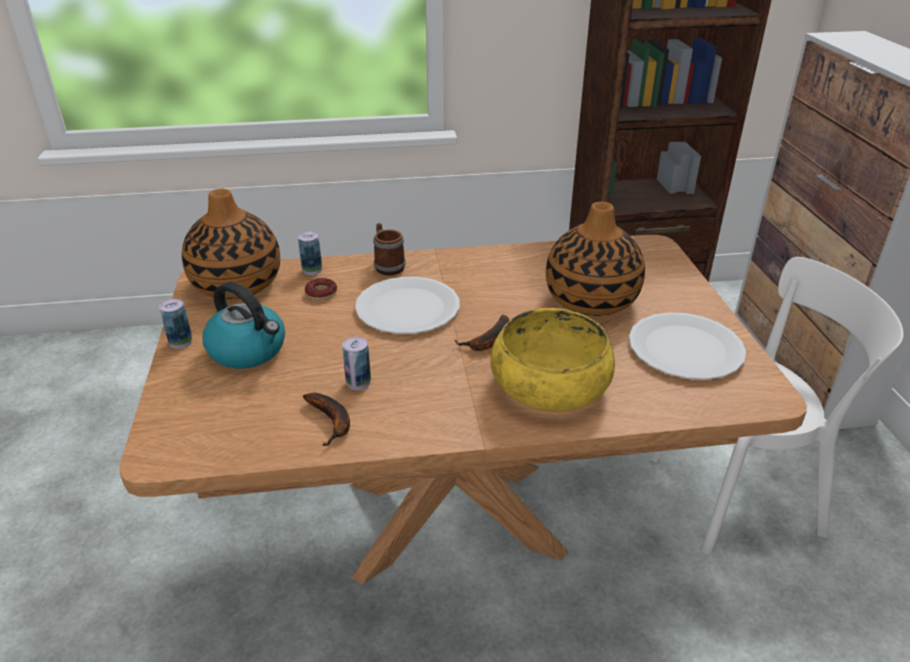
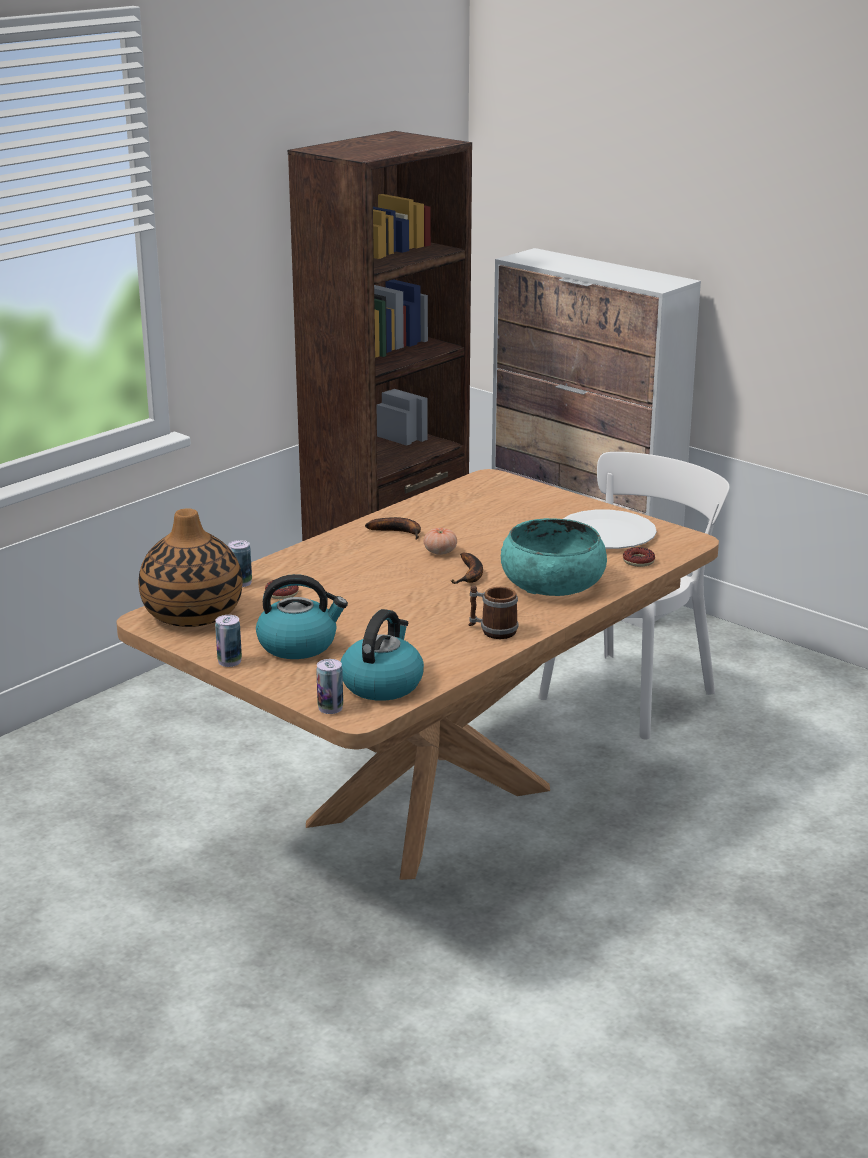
camera: 40 degrees left, 10 degrees down
(233, 430) = (382, 684): none -> kettle
(332, 422) = (443, 653): banana -> banana (399, 532)
(358, 382) = (421, 629): can -> can (330, 708)
(387, 265) = (301, 558): mug -> mug (492, 630)
(407, 308) = (373, 578): white plate -> none
(500, 304) = (440, 552): none -> tomato
(549, 385) = (552, 582): yellow bowl -> turquoise bowl
(591, 300) = (501, 527): vase -> none
(674, 399) = (638, 561): none -> donut

